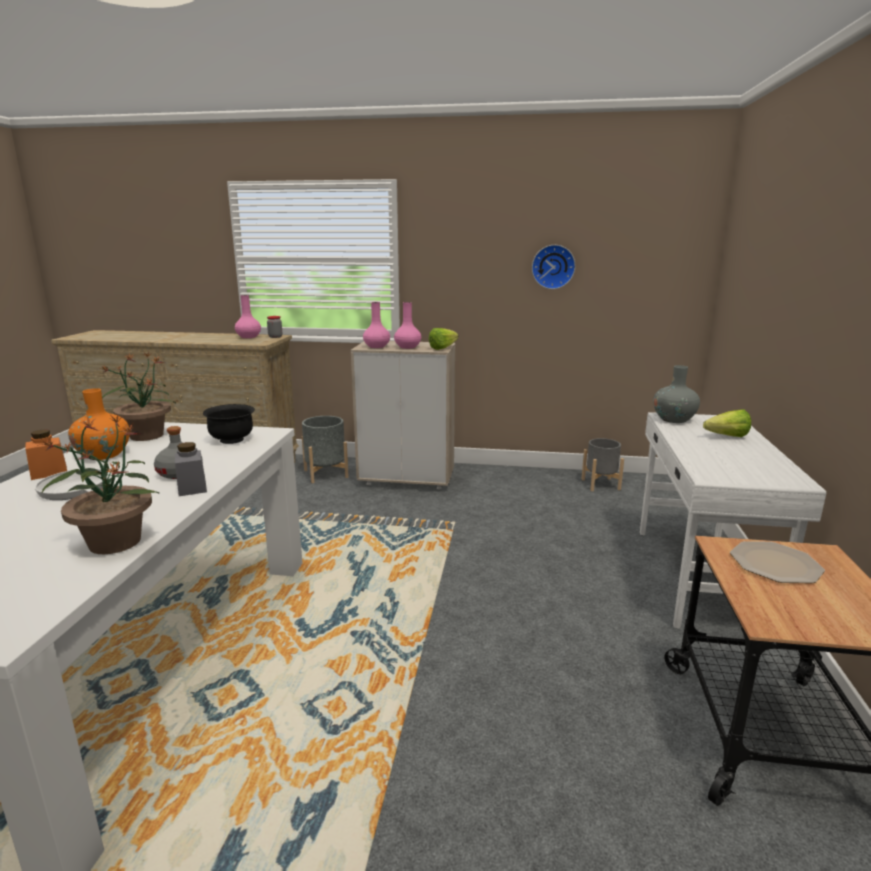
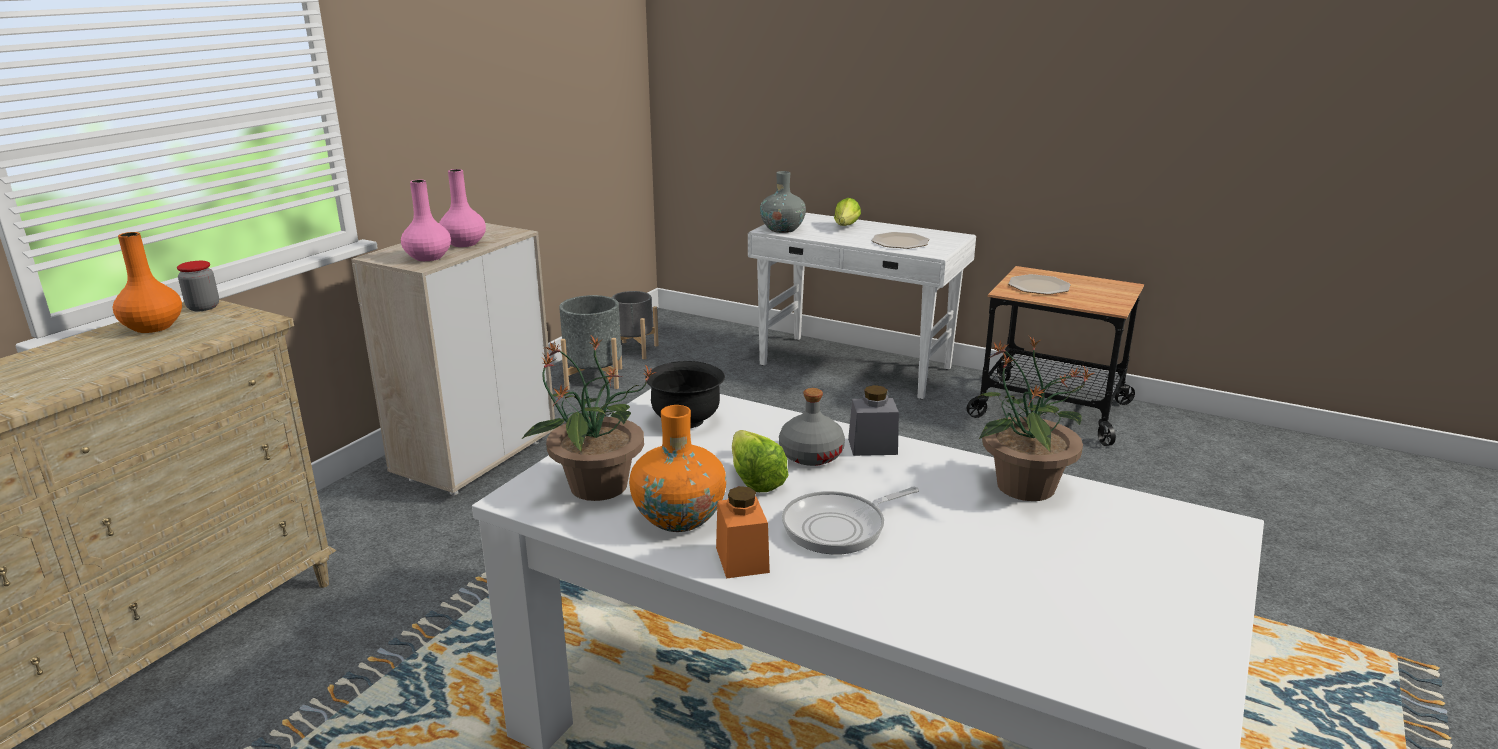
camera: 70 degrees left, 5 degrees up
(248, 337) = (152, 327): pink vase -> orange vase
(326, 474) = (360, 526): grey planter -> grey planter (594, 378)
(445, 348) = (506, 229): lettuce -> lettuce (754, 477)
(553, 266) = (522, 81): wall clock -> none
(719, 460) = (900, 242): none -> plate

